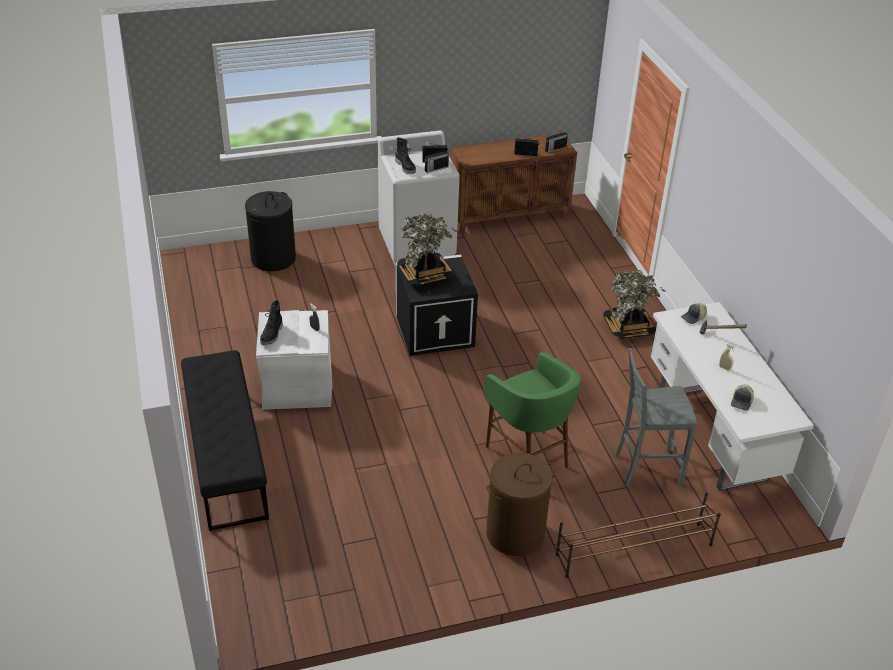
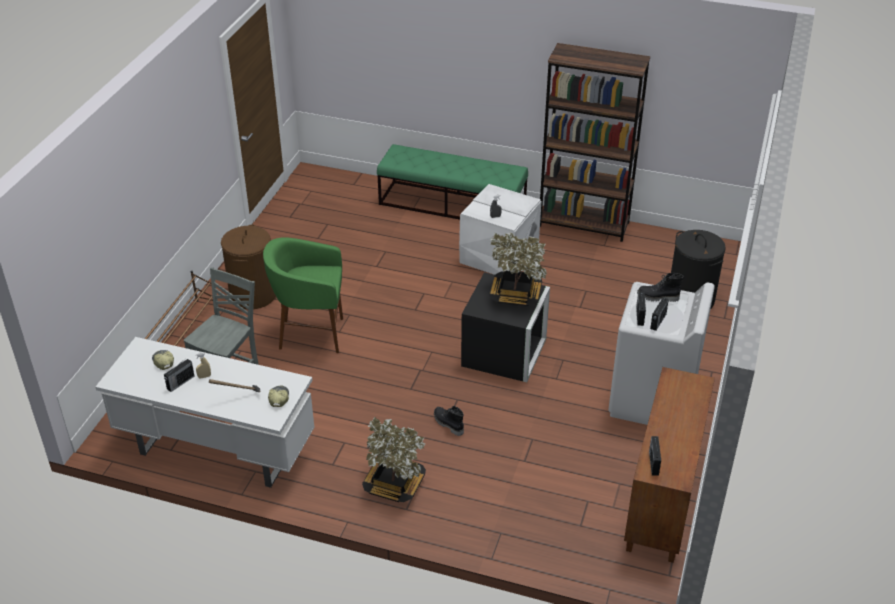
camera: 125 degrees right, 0 degrees up
(197, 349) = (584, 224): none -> brown bookcase
(226, 456) = (452, 205): black bench -> green bench
(272, 335) = (505, 195): black boot -> black boot (448, 424)
(526, 154) = (658, 431): radio -> radio (180, 383)

